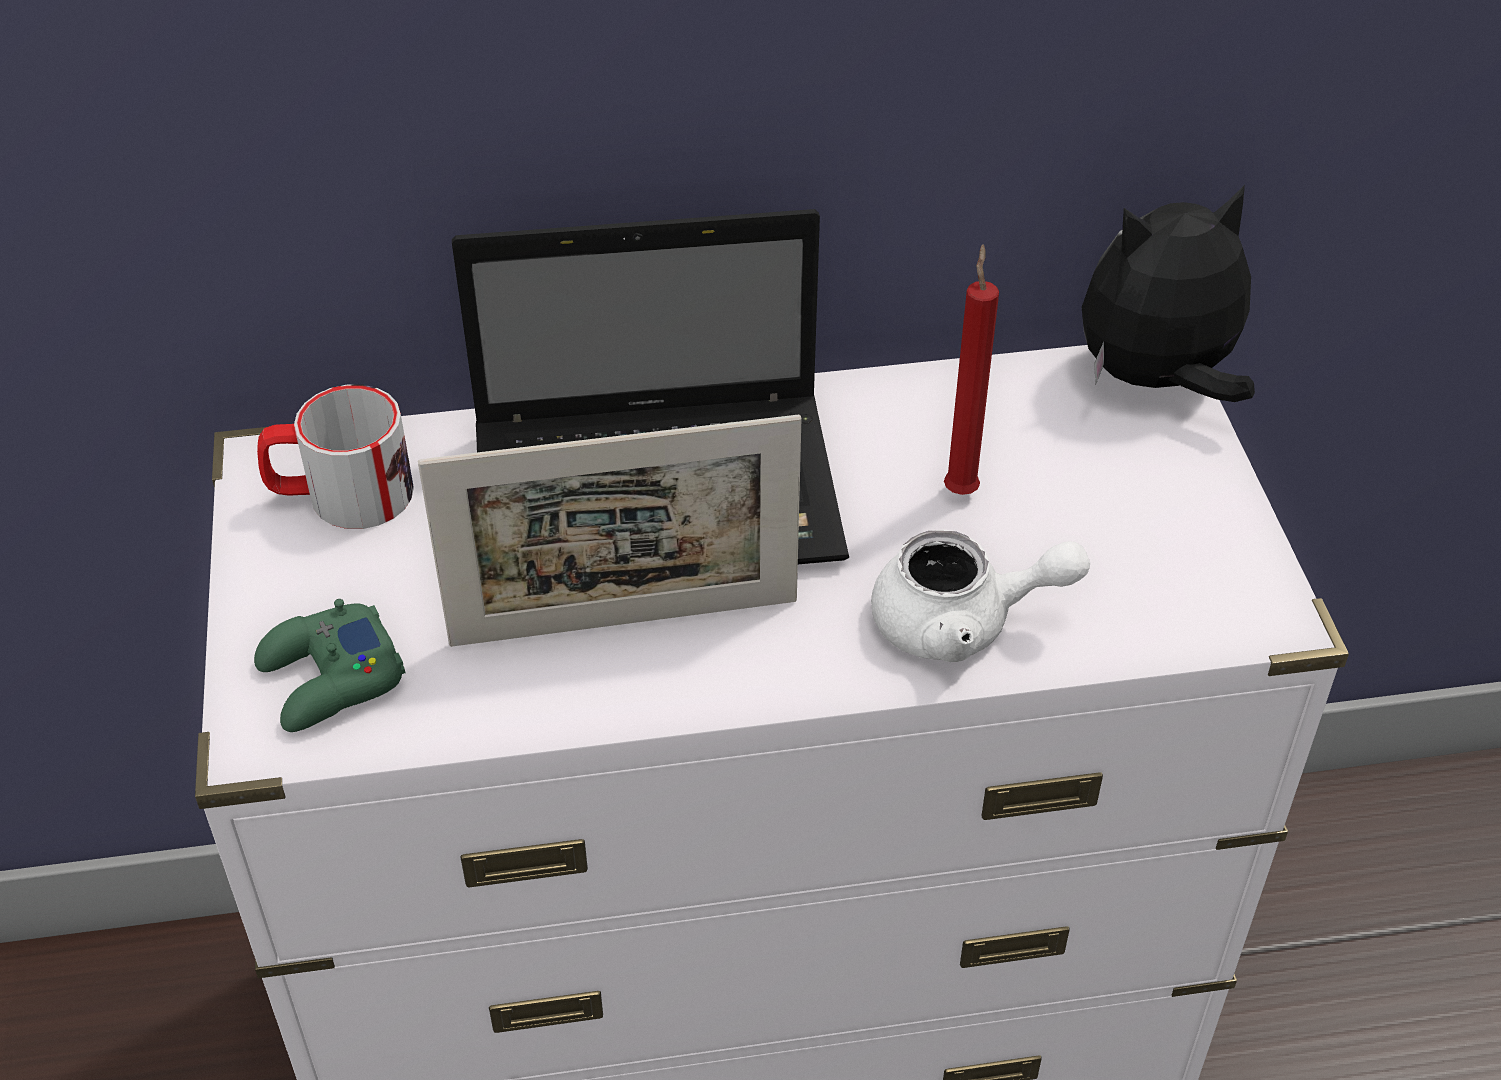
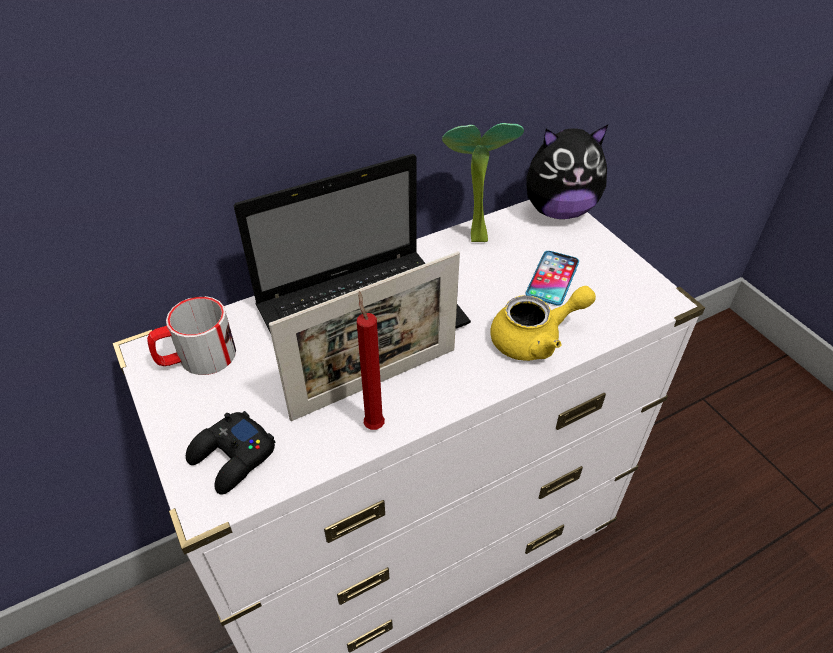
camera: 20 degrees left, 0 degrees up
(330, 679) = (232, 457): green game controller -> black game controller
(952, 390) = (473, 235): none -> potted plant
(960, 488) = (501, 277): red candle -> red candle (373, 423)
(962, 623) = (535, 339): white teapot -> yellow teapot
(1063, 516) = (552, 278): none -> phone
(1157, 380) = (558, 210): plush toy -> plush toy turned 150 degrees counterclockwise

